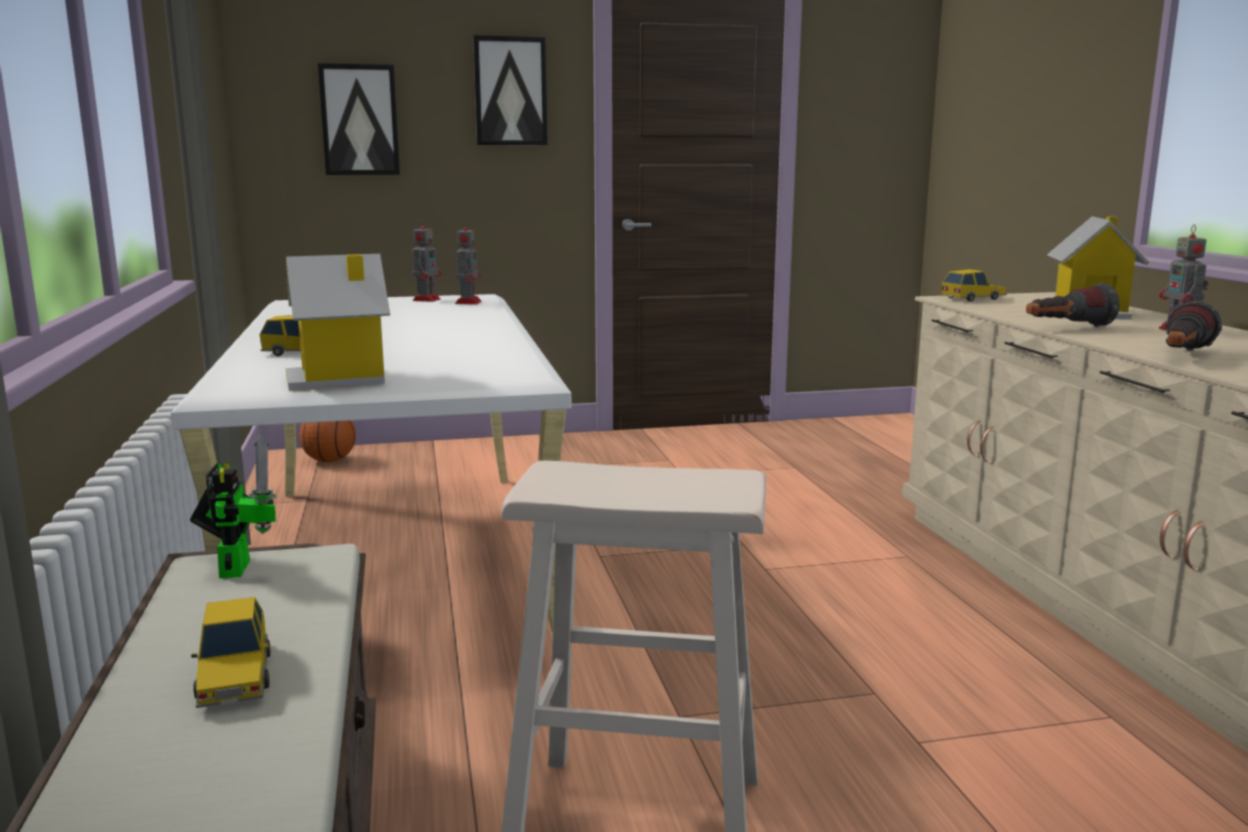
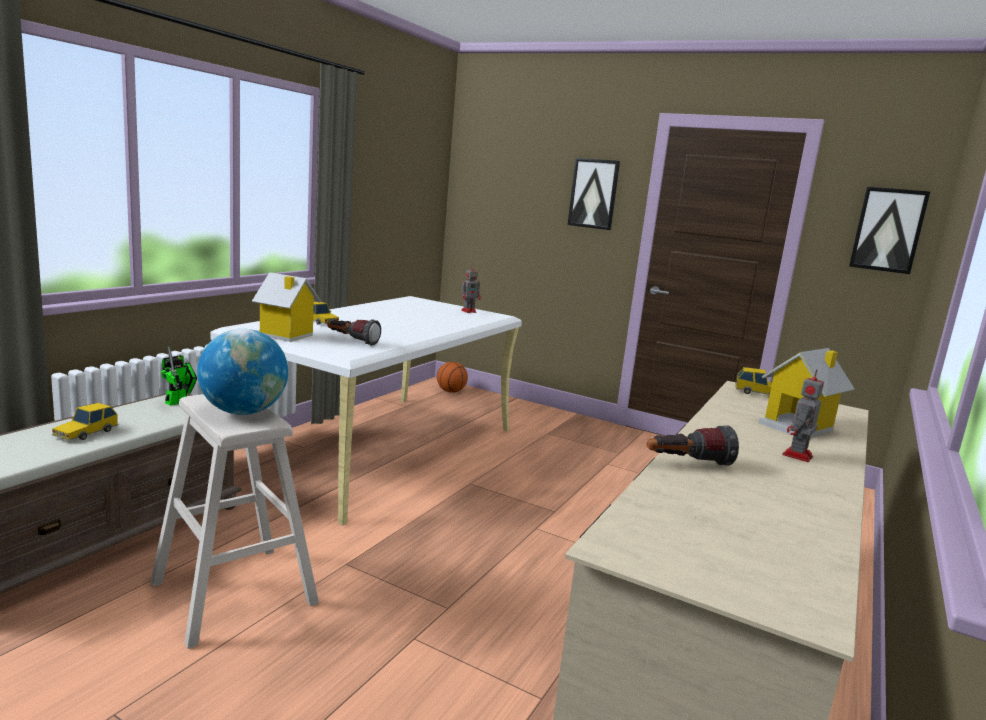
camera: 40 degrees right, 0 degrees up
(359, 120) = (508, 203): picture -> picture (888, 230)
(468, 302) = (481, 317): toy robot -> none
(659, 480) = (243, 412): none -> globe
(1066, 328) = (711, 426): flashlight -> flashlight (352, 341)

